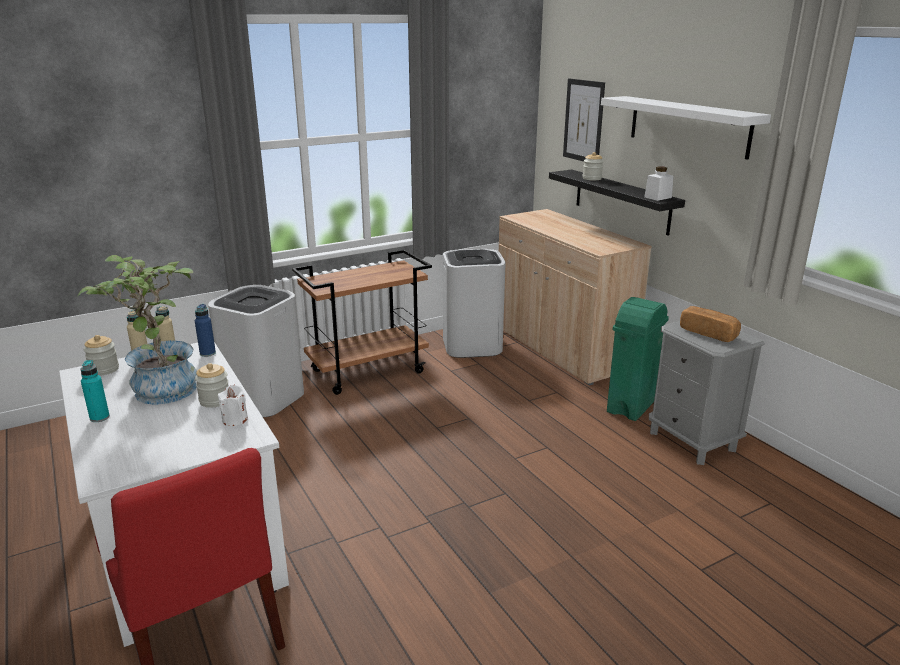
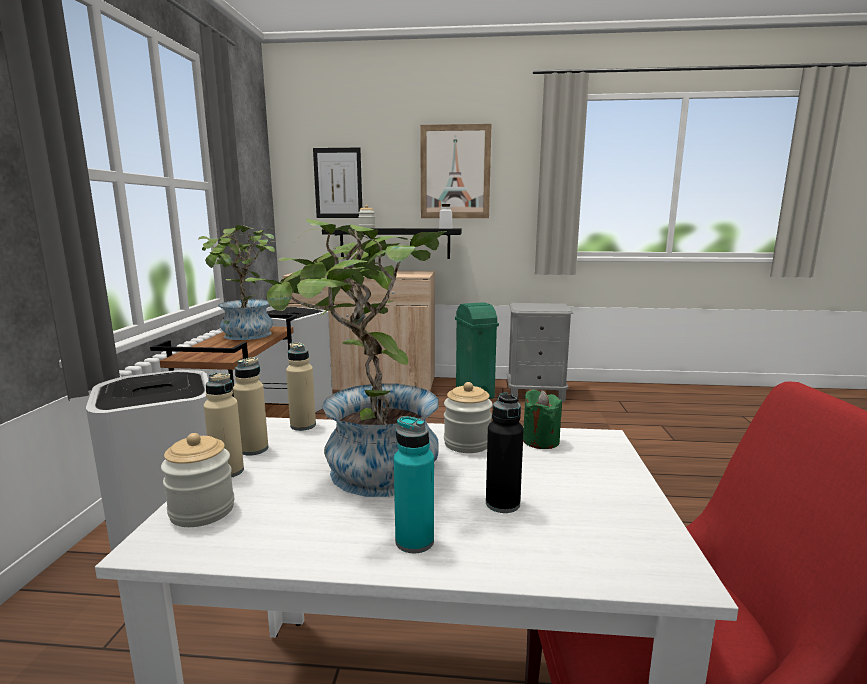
camera: 55 degrees left, 10 degrees down
(144, 427) = (502, 504): none -> black bottle
(207, 353) = (303, 425): blue bottle -> beige bottle
(235, 419) = (540, 441): white candle -> green candle
(379, 274) = (246, 336): none -> potted plant
(688, 126) = (455, 172): white shelf -> picture
(708, 333) = (540, 307): bread -> none

